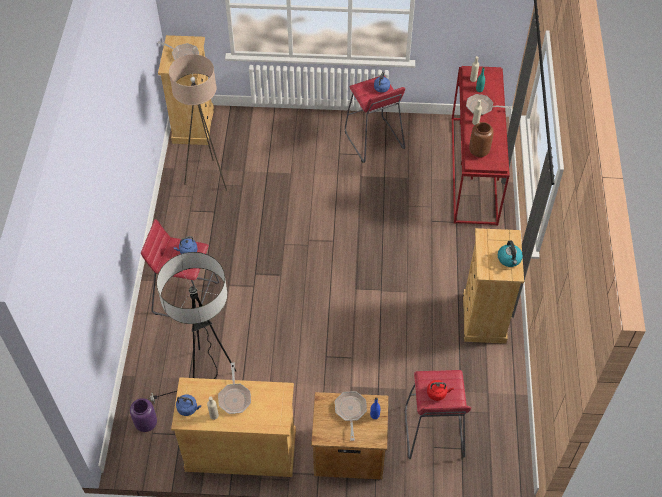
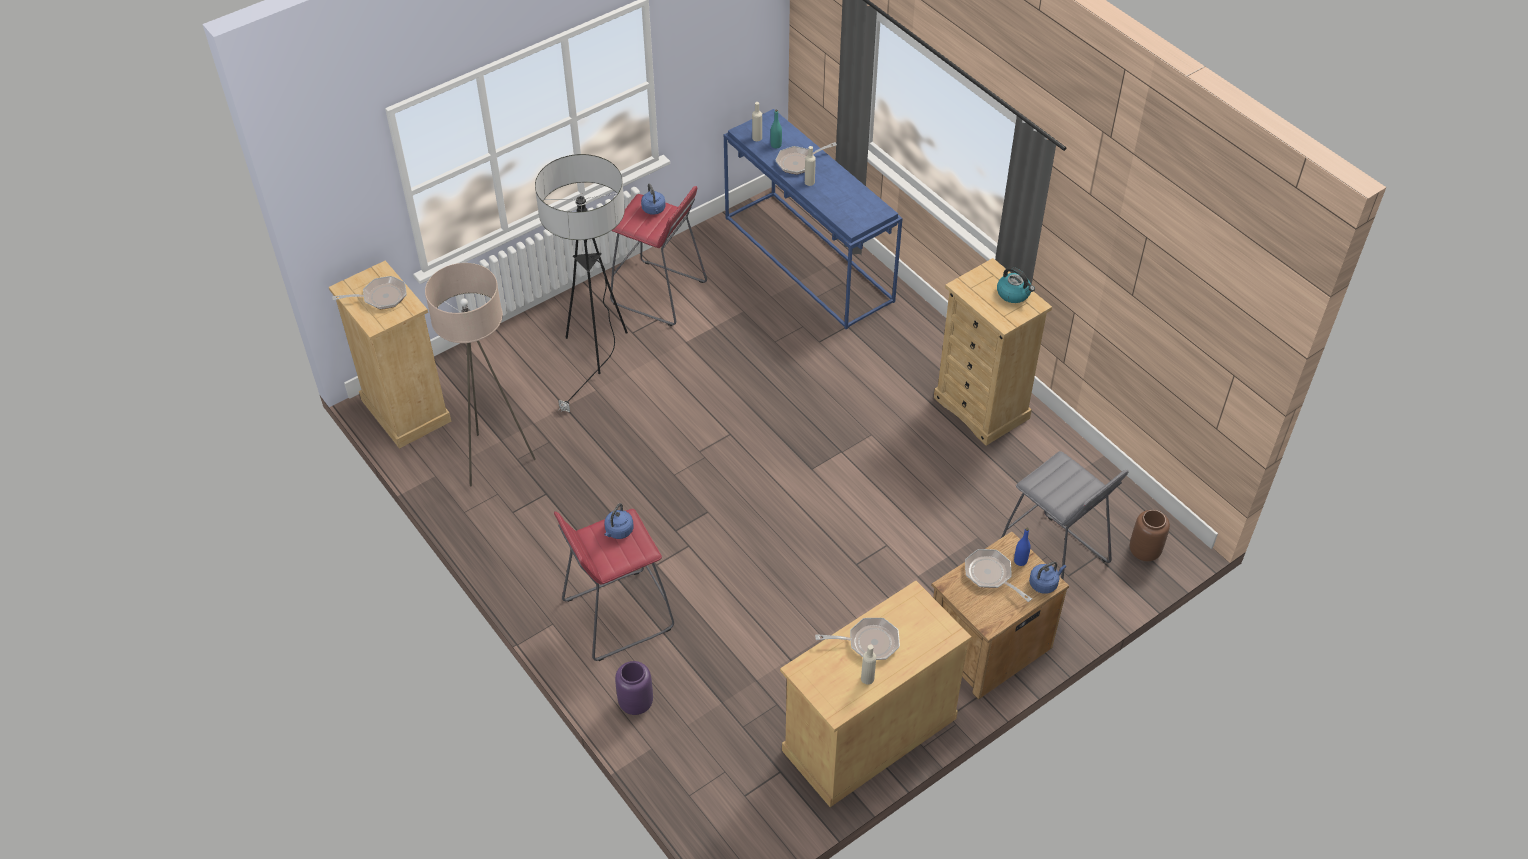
camera: 40 degrees left, 5 degrees down
(146, 424) = (725, 791): purple vase -> purple vase (636, 704)
(188, 408) = (829, 693): blue kettle -> blue kettle (1044, 583)
(207, 373) = (737, 680): floor lamp -> floor lamp (596, 354)
(234, 397) = (868, 642): frying pan -> frying pan turned 45 degrees counterclockwise
(433, 432) = (1052, 560): red stool -> grey stool
(437, 393) = (1064, 489): red kettle -> none
(474, 171) = (810, 259): red console table -> blue console table
(479, 151) = (847, 210): brown vase -> brown vase (1144, 551)

